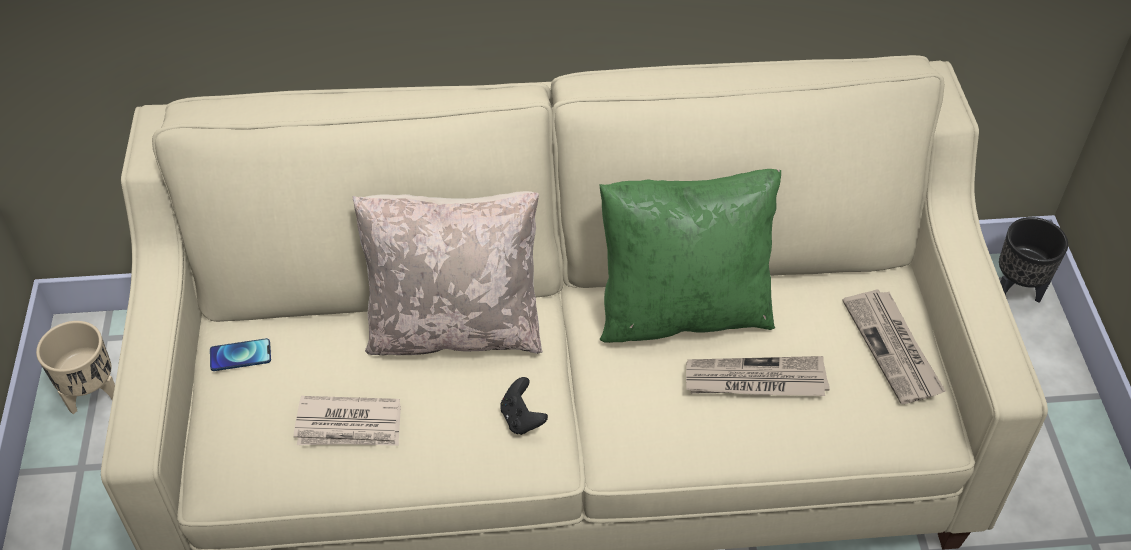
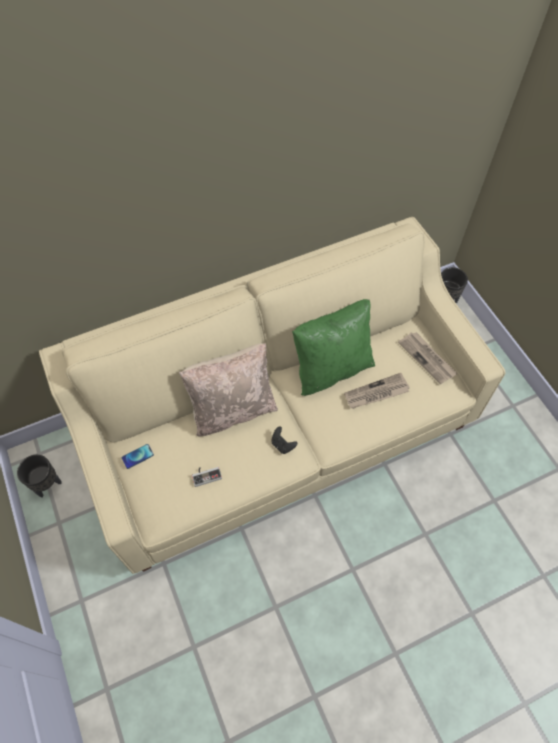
camera: 20 degrees left, 10 degrees up
(93, 394) = (47, 484): beige planter -> black planter
(349, 425) = (206, 475): newspaper -> game controller

